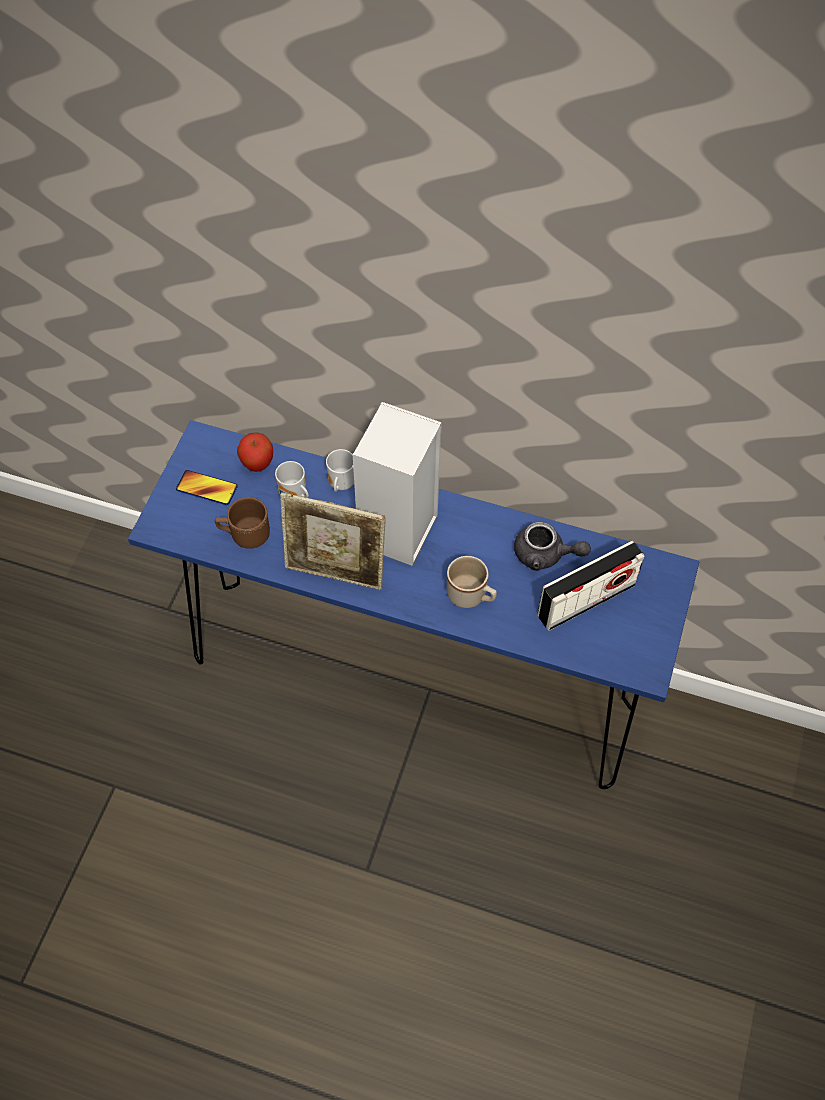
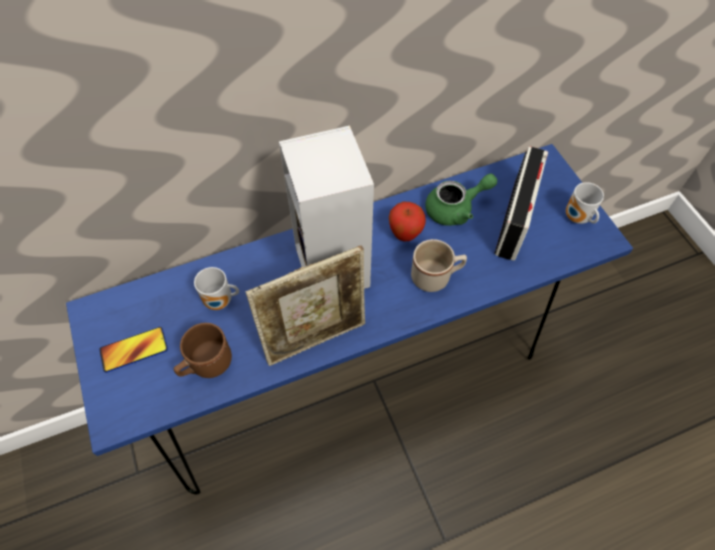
camera: 40 degrees left, 0 degrees up
(257, 465) = (164, 298): apple -> apple (405, 234)
(340, 484) = (251, 265): mug -> mug (577, 219)
(545, 555) = (455, 209): grey teapot -> green teapot

